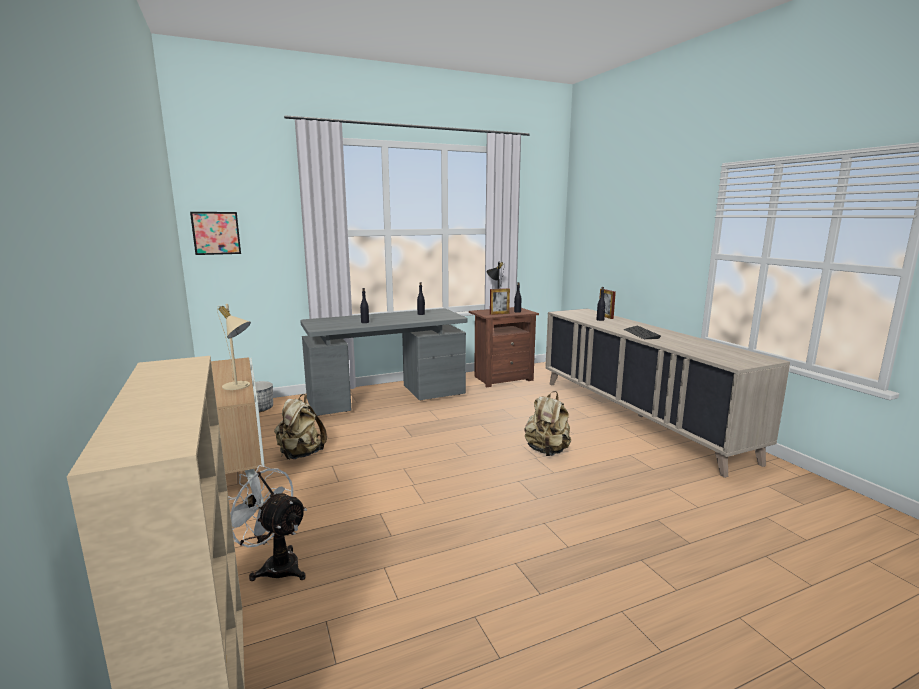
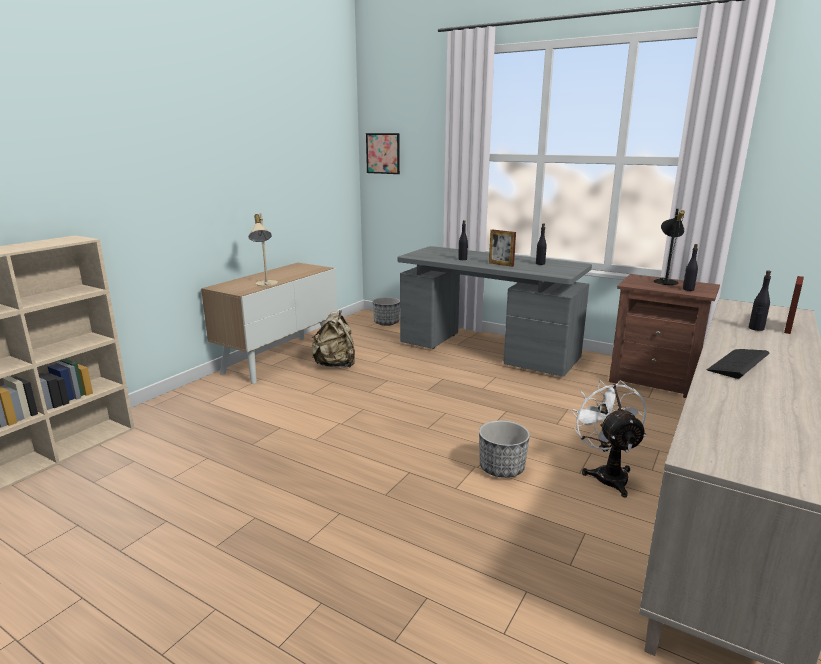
camera: 55 degrees right, 5 degrees up
(274, 566) = (184, 419): white fan -> white fan (607, 474)
(499, 314) = (652, 286): picture frame -> picture frame (501, 264)
(547, 451) = (502, 469): beige backpack -> planter

